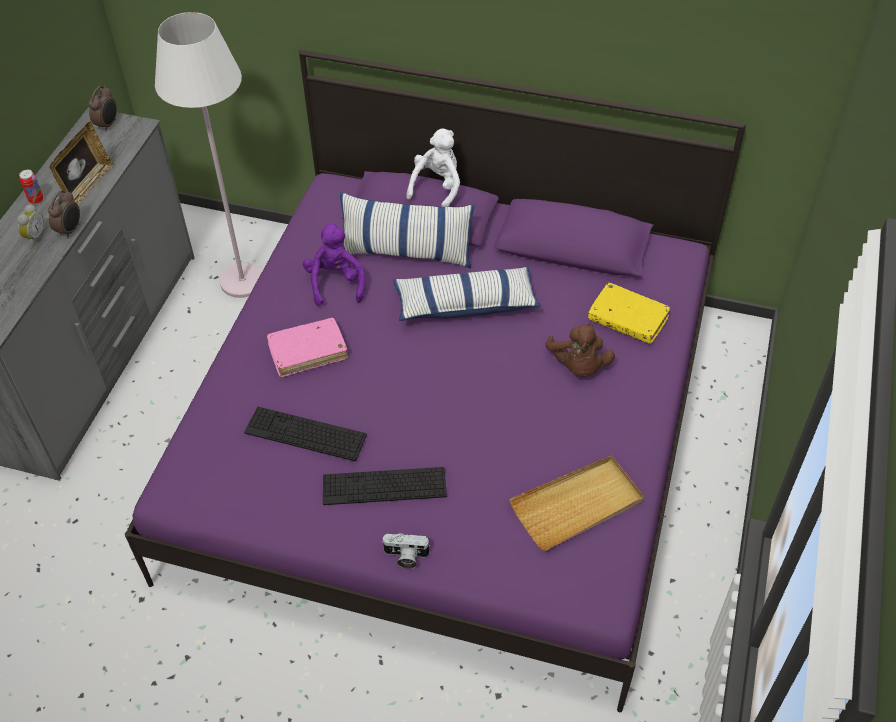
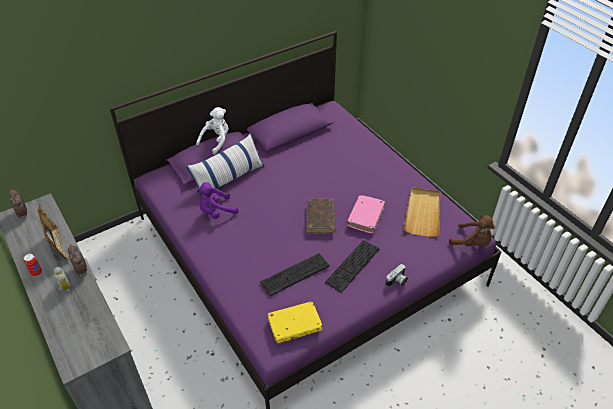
camera: 50 degrees left, 5 degrees down
(242, 281) = (126, 265): white floor lamp -> none
(308, 352) = (246, 245): pink book -> pink book (365, 217)
(335, 283) = (216, 212): purple plush toy -> purple plush toy turned 60 degrees counterclockwise
(433, 394) = (320, 219): none -> brown book
(437, 188) = (216, 141): white plush toy -> white plush toy turned 60 degrees clockwise
(465, 304) = (282, 180): pillow -> none
(578, 366) = (354, 169): brown plush toy -> brown plush toy (472, 243)
(627, 319) = (347, 141): yellow book -> yellow book (294, 325)

